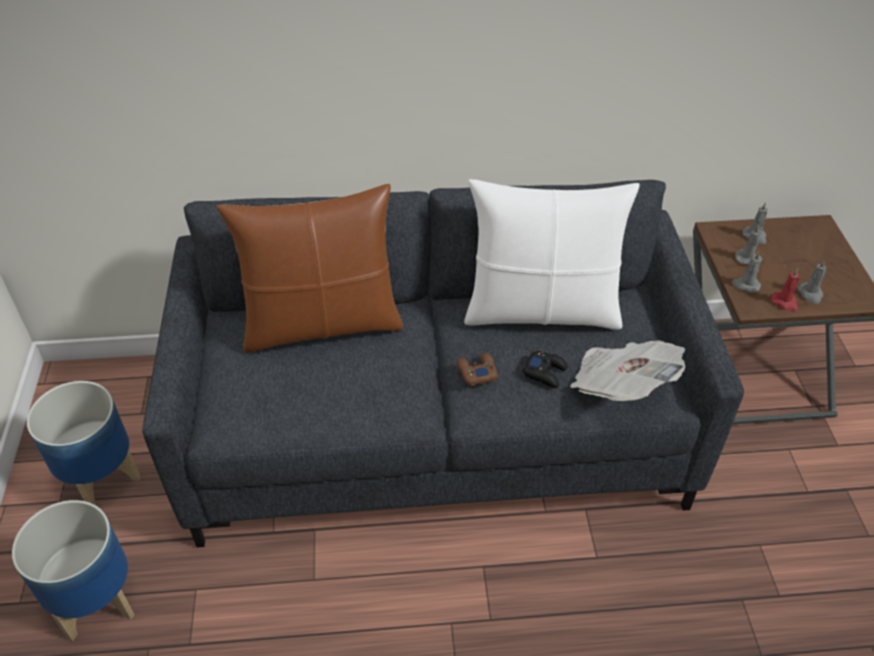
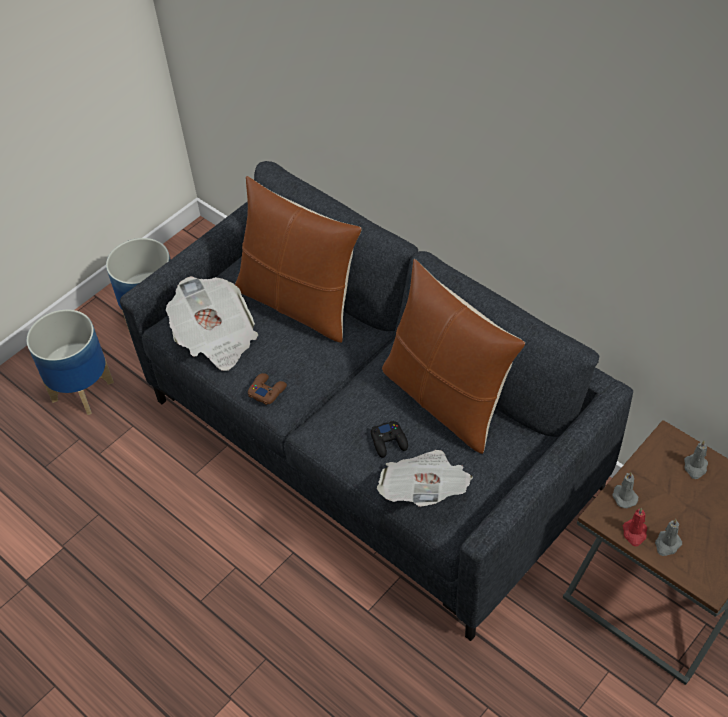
camera: 50 degrees right, 5 degrees up
(281, 404) = (216, 338): none -> newspaper
(476, 372) = (347, 407): brown game controller -> brown game controller (267, 391)
(542, 311) = (446, 399): white pillow -> brown pillow
(748, 258) = (660, 479): grey candle -> none

